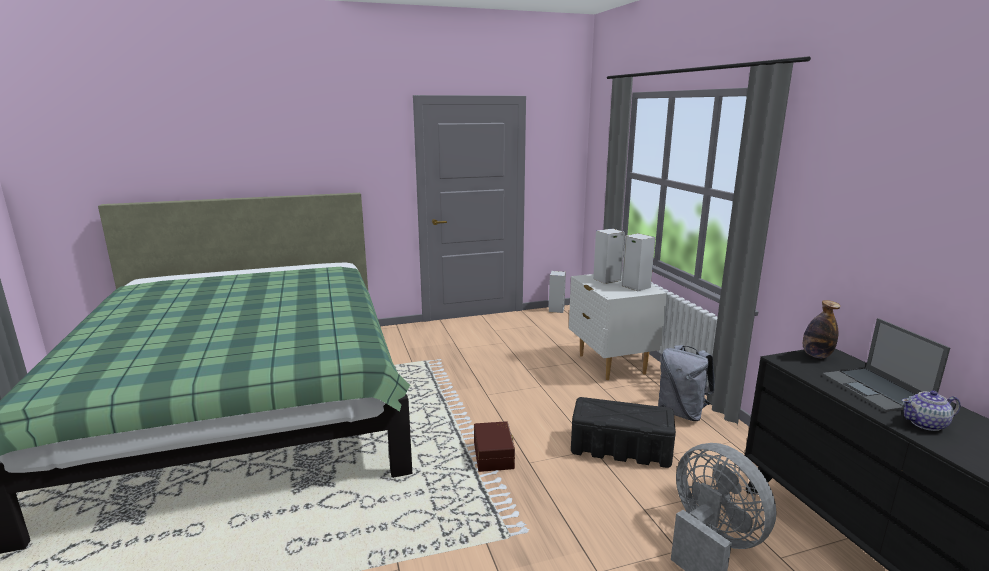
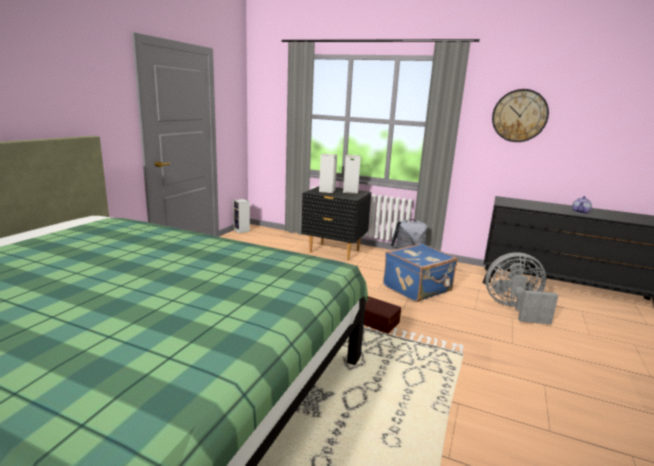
camera: 50 degrees left, 0 degrees up
(610, 364) = (334, 251): white nightstand -> black nightstand
(621, 448) = (418, 289): black storage box -> blue suitcase
(816, 355) = (504, 200): bottle -> none
(876, 390) = (546, 206): laptop -> none
(881, 199) = (519, 116): none -> wall clock

